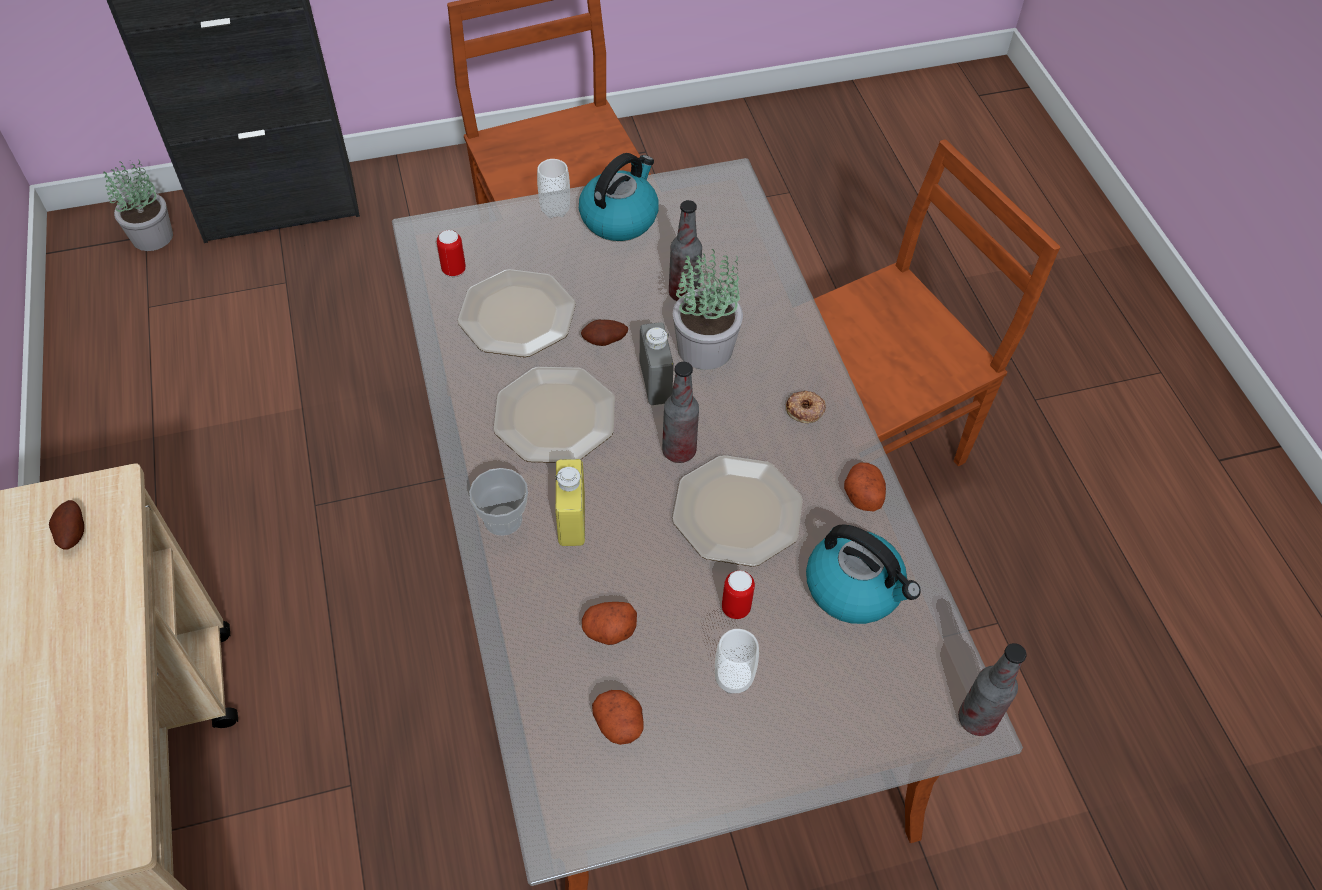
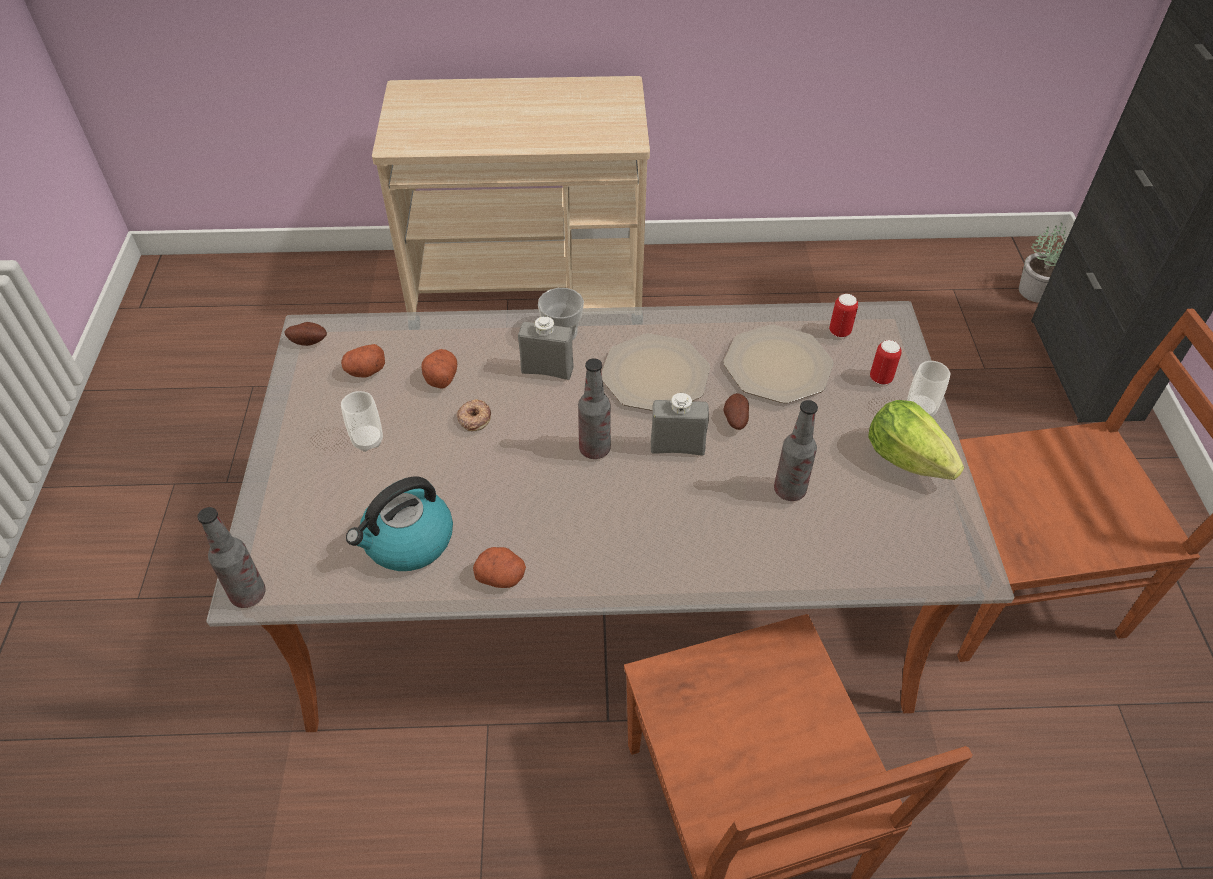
camera: 105 degrees right, 5 degrees down
(71, 533) = (601, 128): potato -> potato (309, 341)
(571, 520) = (547, 370): yellow bottle -> grey bottle
(619, 217) = (906, 458): kettle -> lettuce
(705, 347) = (714, 493): potted plant -> none
(736, 608) = (426, 455): can -> can (880, 378)
(738, 511) = (517, 477): plate -> none
(805, 410) = (615, 556): donut -> donut (474, 418)

